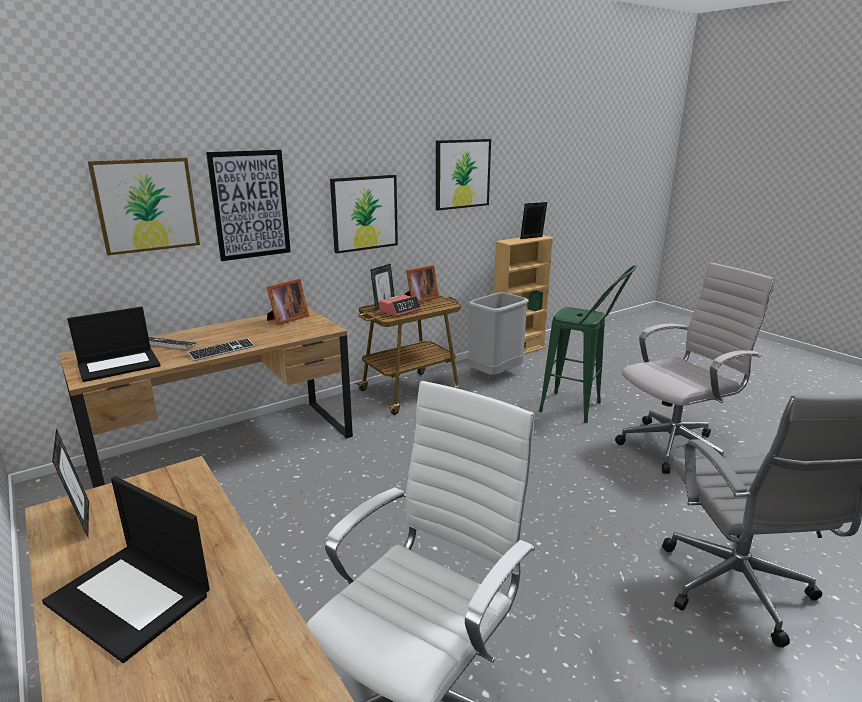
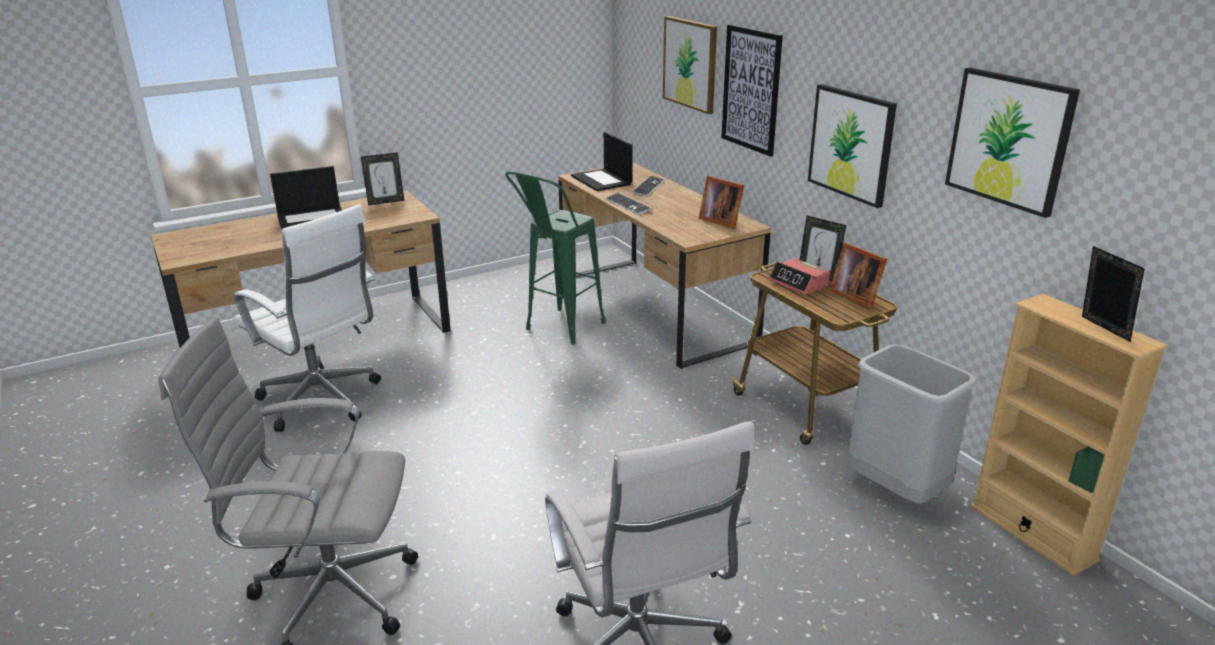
camera: 95 degrees right, 5 degrees up
(131, 598) = (312, 219): laptop -> laptop turned 150 degrees counterclockwise
(580, 409) = (770, 567): green stool -> green stool (558, 331)

